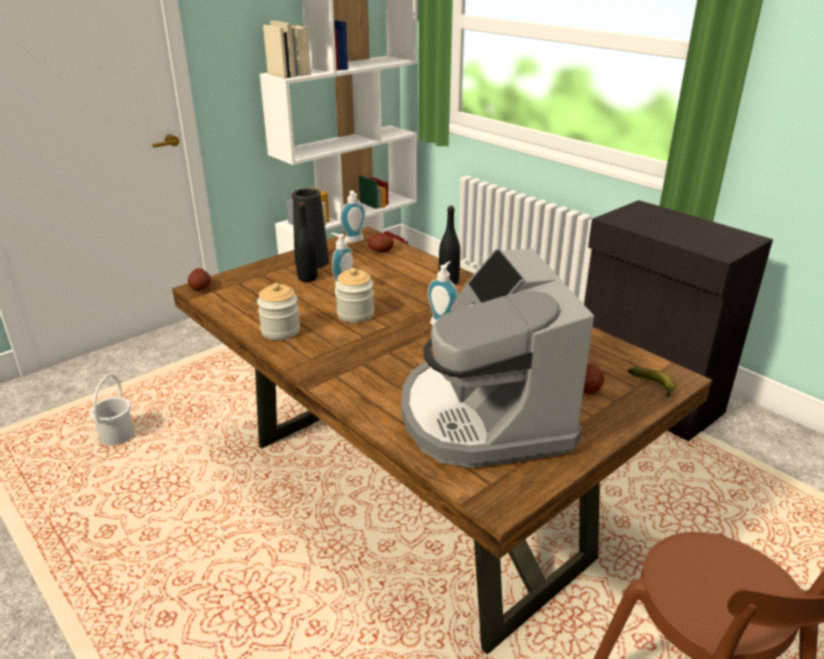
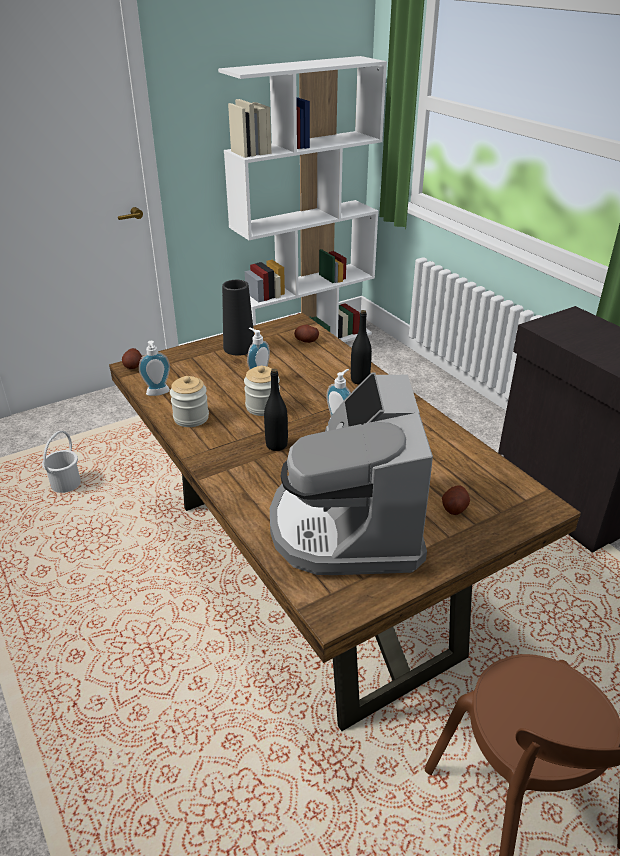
camera: 10 degrees right, 5 degrees up
(307, 278) = (230, 364): black bottle -> black bottle (276, 445)
(355, 241) = (285, 328): soap dispenser -> soap dispenser (158, 394)
(654, 387) = (519, 513): banana -> none

